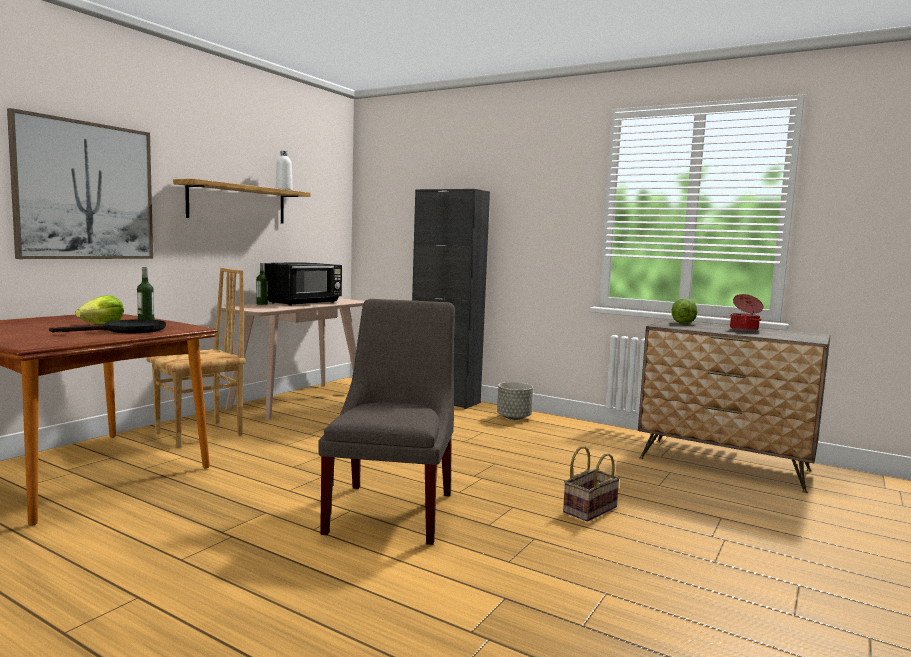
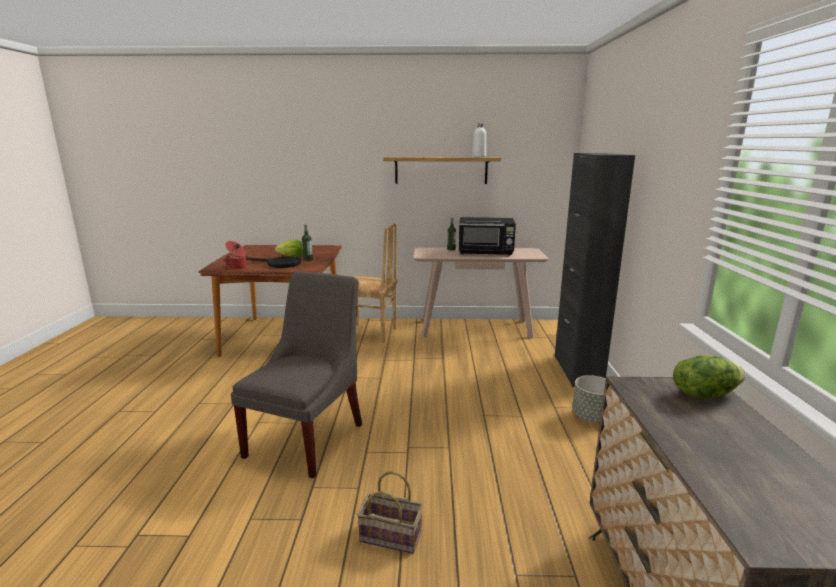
camera: 60 degrees right, 10 degrees up
(85, 191) = (325, 170): picture -> none
(393, 509) = (308, 437): grey chair -> grey chair turned 45 degrees counterclockwise
(744, 329) = (759, 451): cooking pot -> cooking pot (237, 267)

